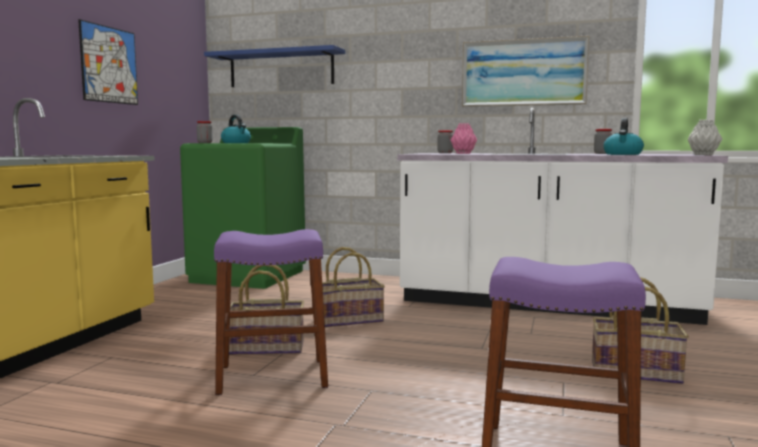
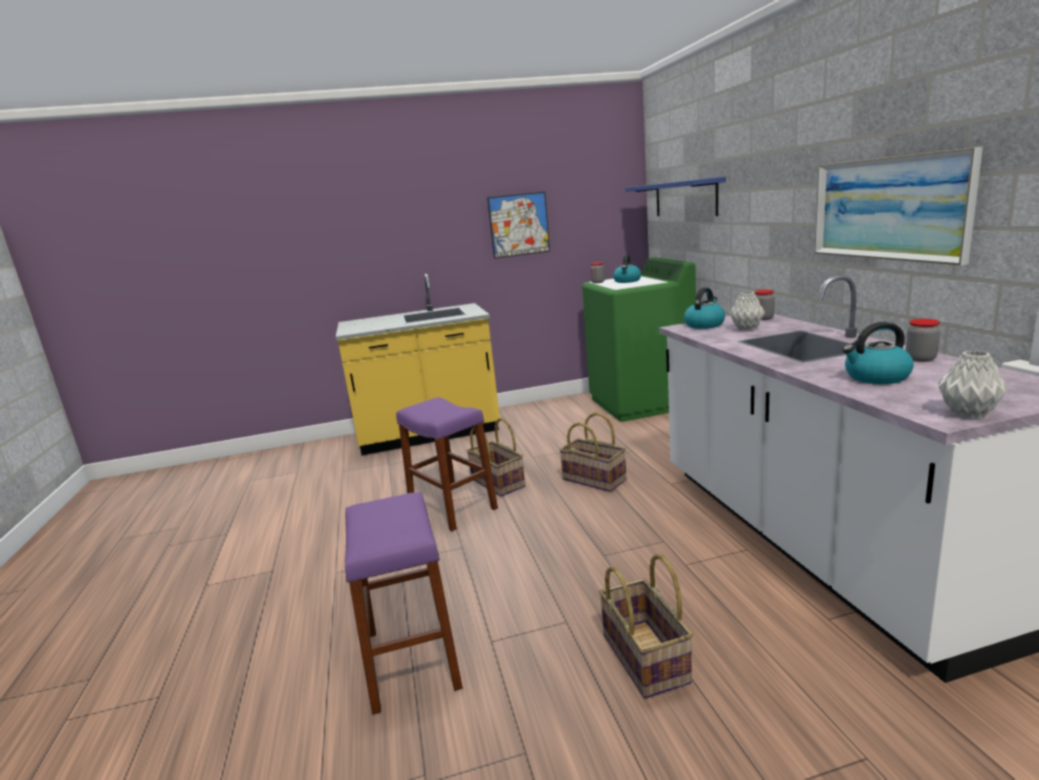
camera: 60 degrees right, 10 degrees up
(424, 153) = (704, 325): none -> kettle
(464, 153) = (747, 329): pink vase -> grey vase

